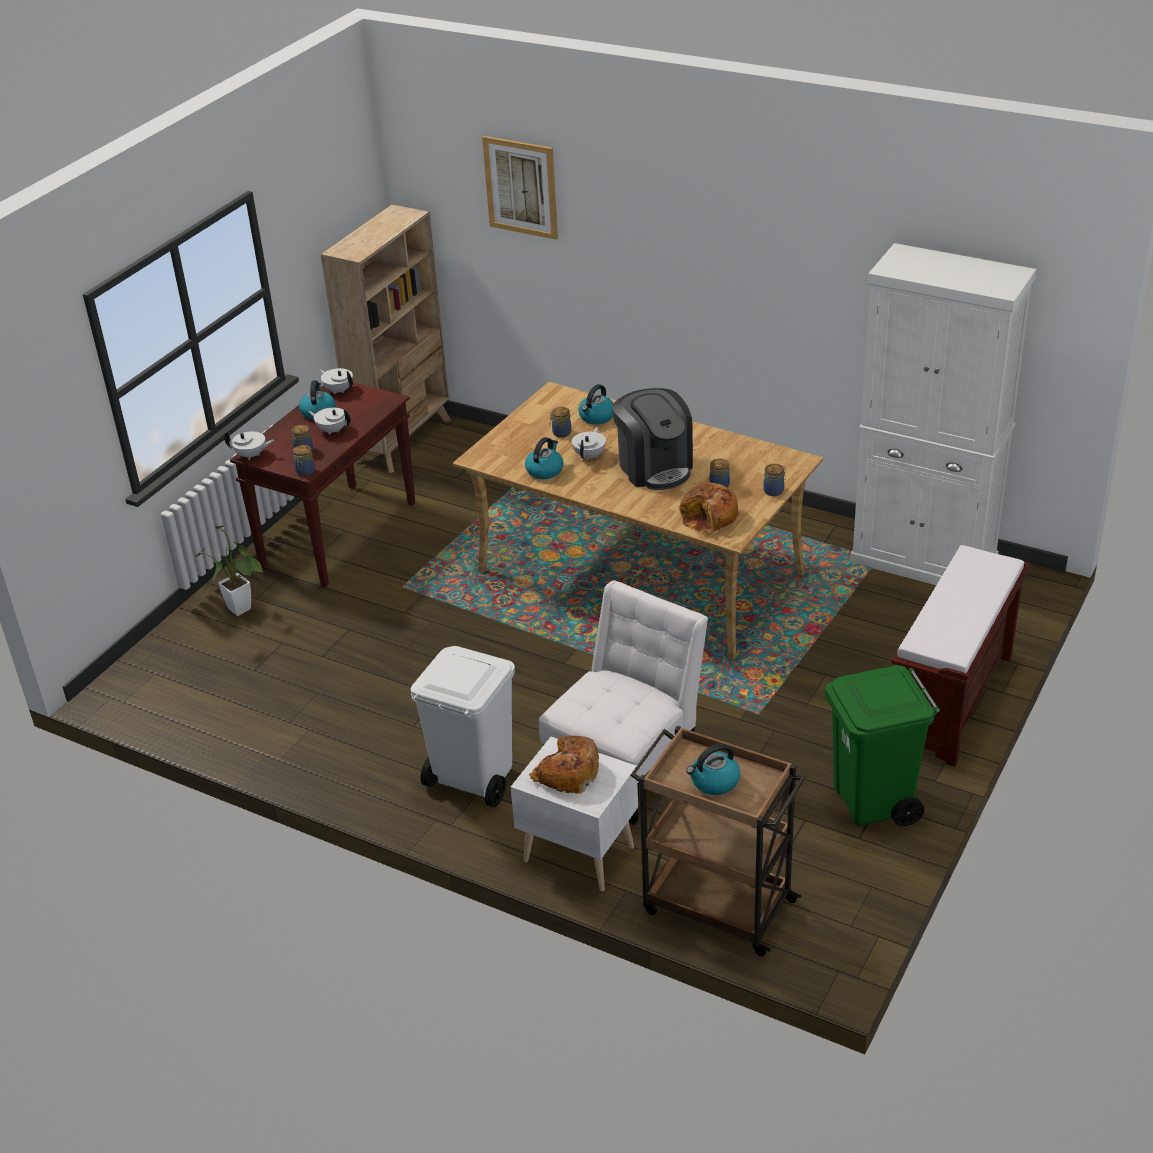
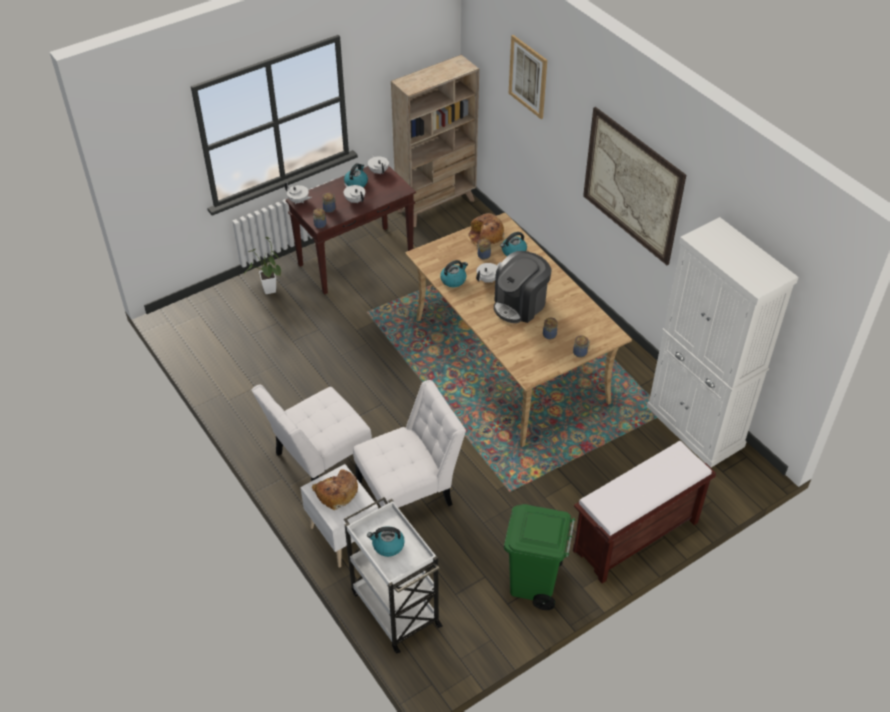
camera: 25 degrees right, 10 degrees up
(472, 779) = (319, 461): white trash can -> white chair
(654, 467) = (520, 304): coffee machine -> coffee machine turned 45 degrees clockwise
(709, 517) = (525, 356): bread -> bread (485, 235)
(716, 905) = (394, 607): brown cart -> white cart
(734, 268) = (632, 185): none -> picture

